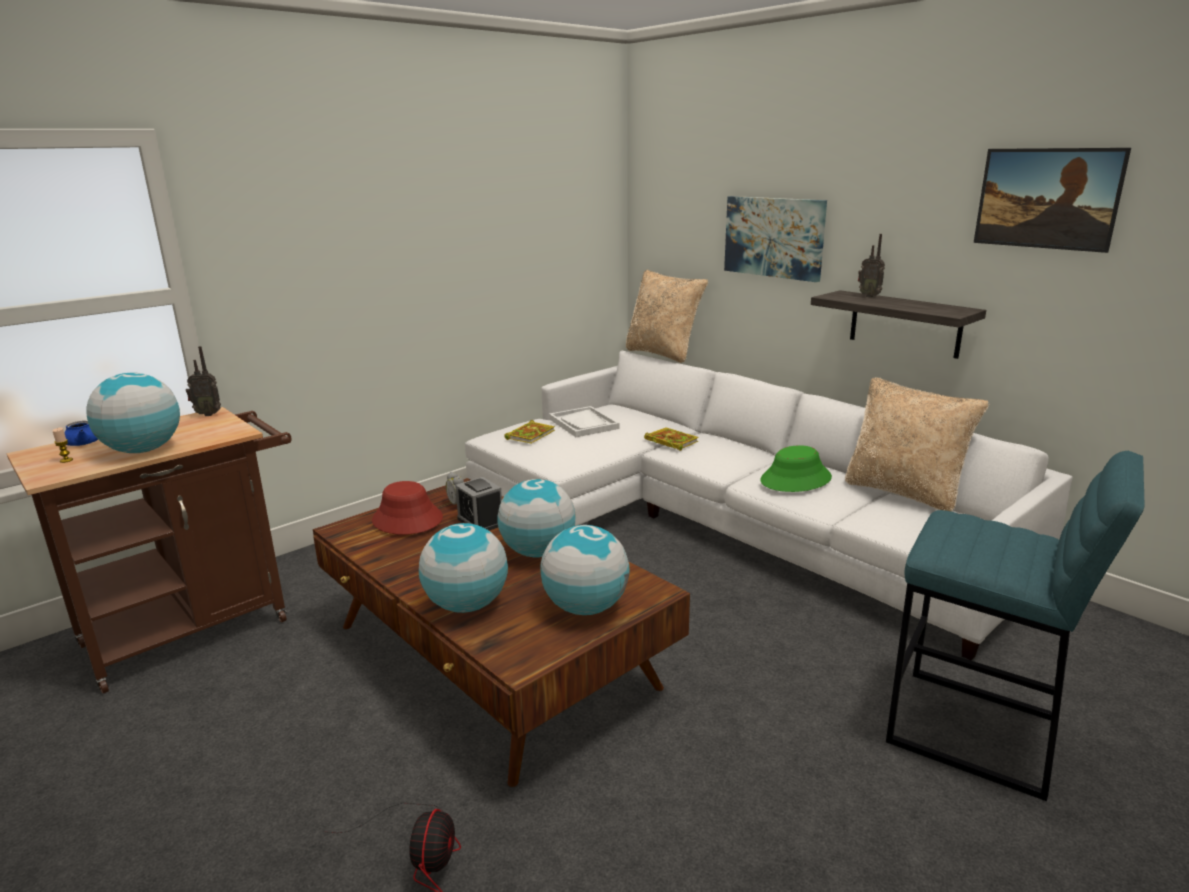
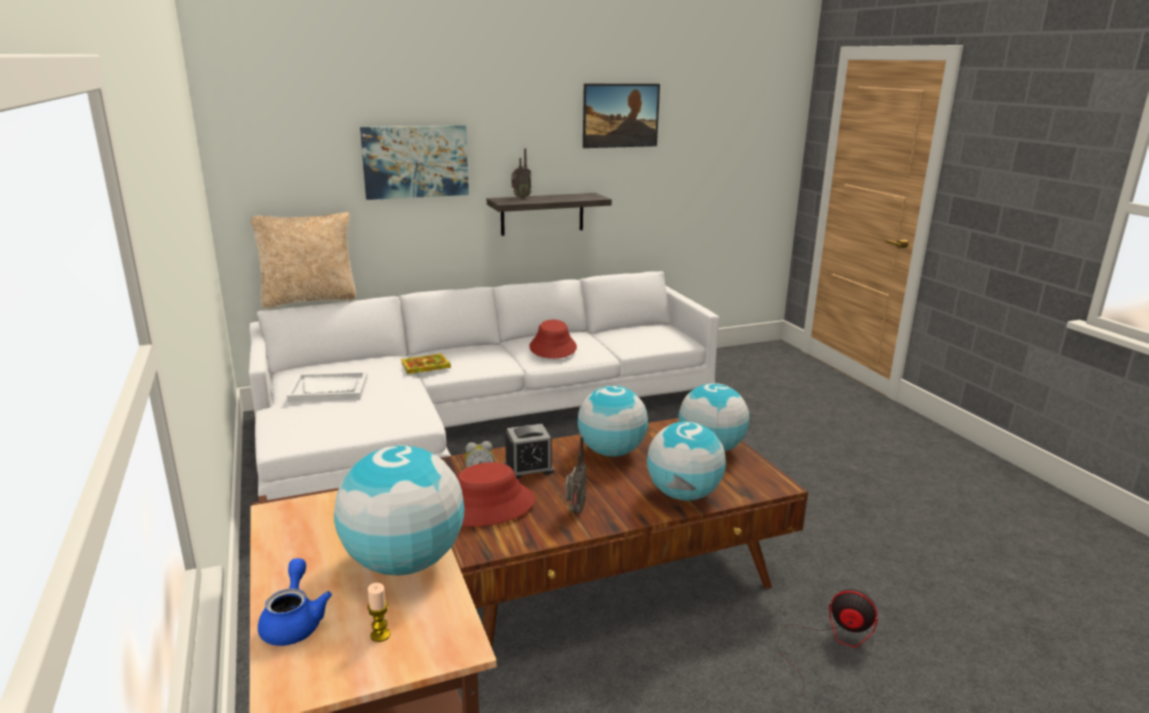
camera: 70 degrees left, 0 degrees up
(208, 414) = (279, 515): radio -> radio (574, 511)
(530, 434) = (319, 418): book -> none
(796, 479) = (553, 347): green hat -> red hat
(903, 495) = (603, 330): beige pillow -> none
(978, 732) = (768, 420): turquoise stool -> none

